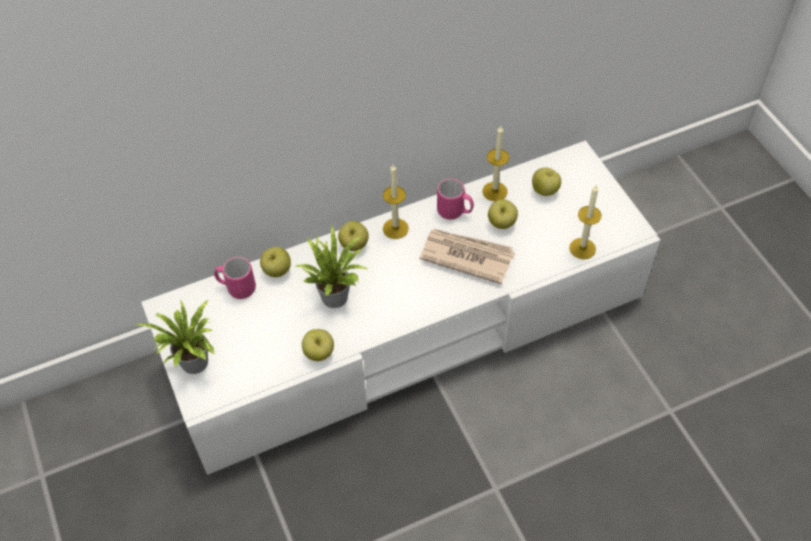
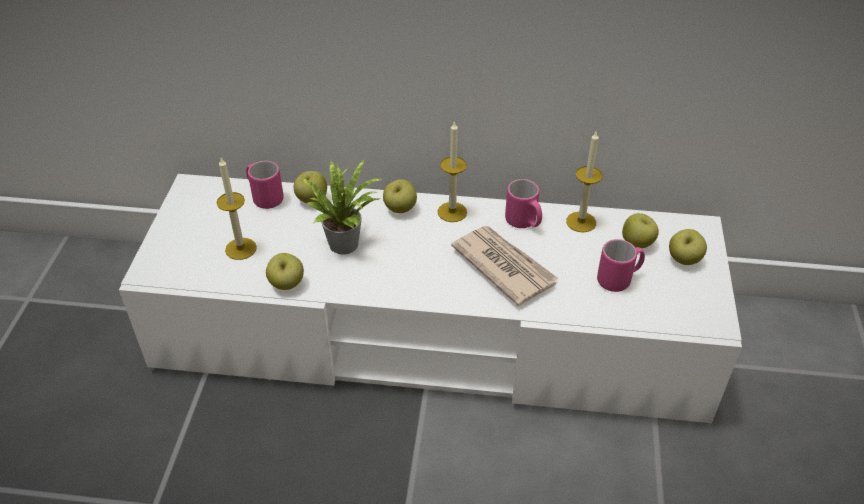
camera: 30 degrees right, 10 degrees down
(195, 365) = (172, 242): potted plant -> none
(501, 223) = (565, 253): apple -> apple (684, 260)
(552, 227) = (619, 279): none -> pink mug
(582, 248) = (638, 314): candle -> candle (241, 249)

